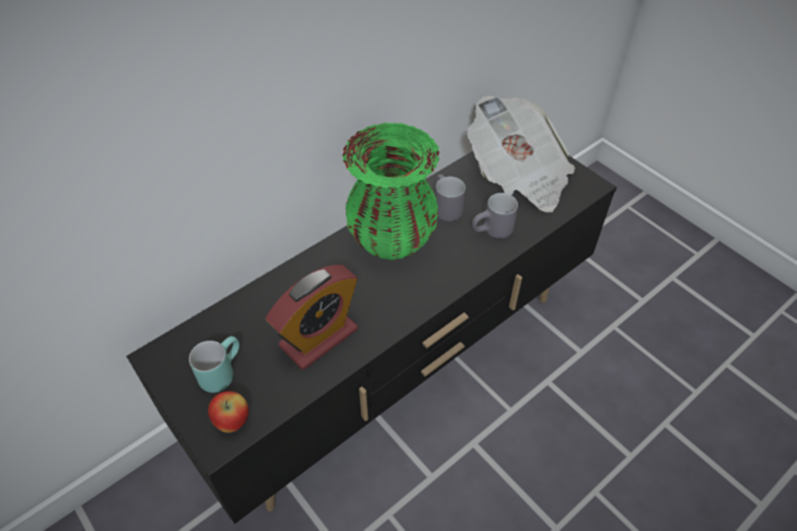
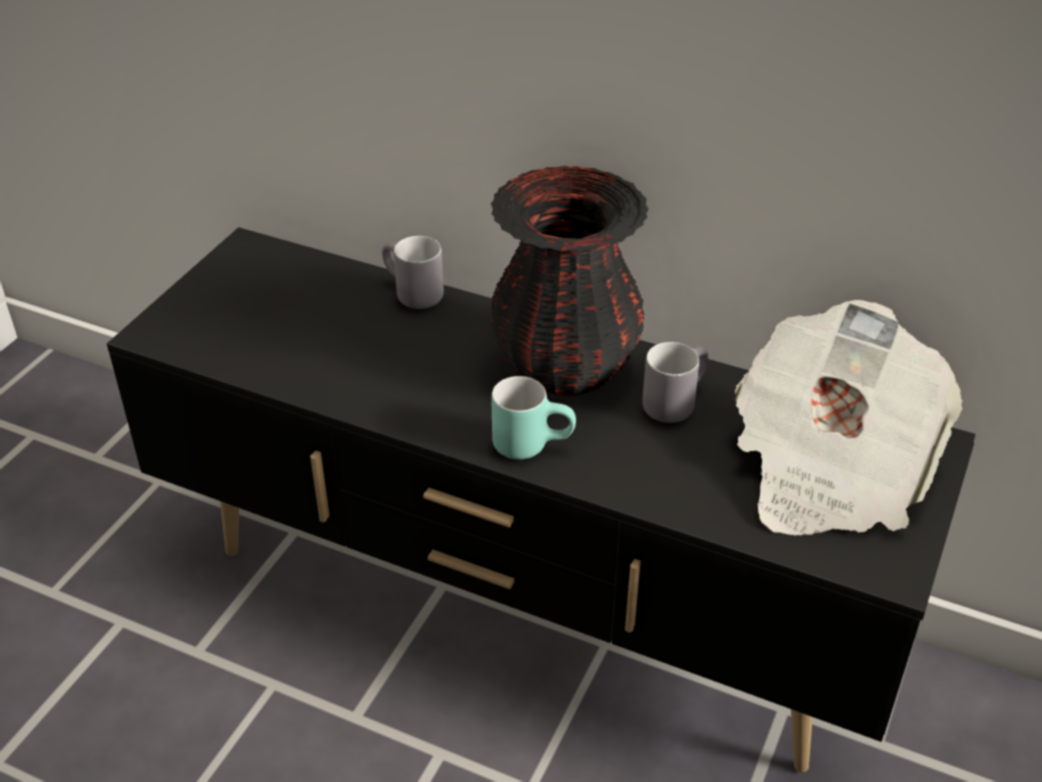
camera: 65 degrees right, 10 degrees down
(220, 371) = (249, 299): turquoise mug -> turquoise mug (532, 443)
(232, 421) = (184, 333): apple -> none
(319, 337) = (343, 358): alarm clock -> none
(392, 239) = (565, 368): green vase -> black vase
(493, 233) = (663, 471): grey mug -> grey mug (410, 295)

